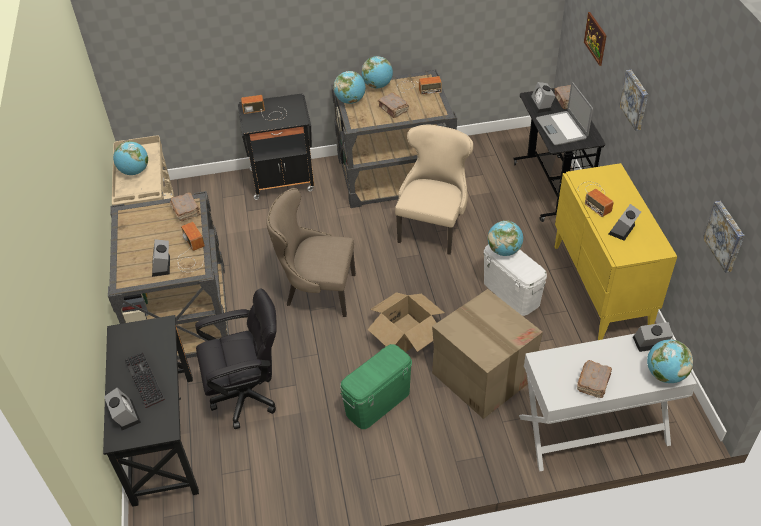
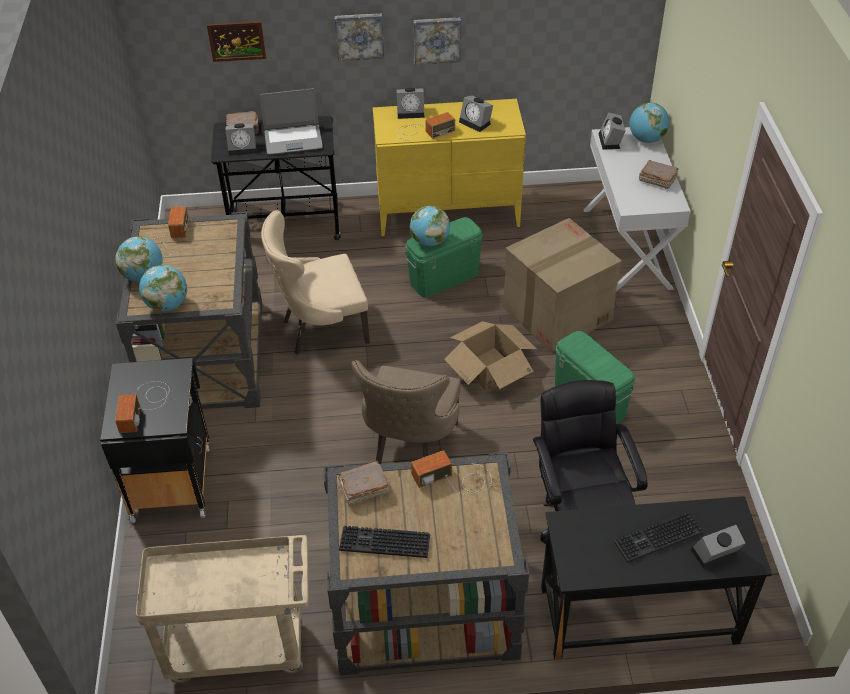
camera: 85 degrees left, 0 degrees up
(134, 171) = (215, 588): globe -> none
(141, 225) = (383, 544): none -> keyboard
(162, 266) = (475, 511): alarm clock -> alarm clock (411, 112)
(393, 109) = (205, 265): brown book -> none
(433, 227) = (321, 329): beige chair -> beige chair turned 45 degrees counterclockwise
(511, 293) = (444, 278): white storage box -> green storage box
(725, 236) = (570, 26): picture -> picture (437, 39)

